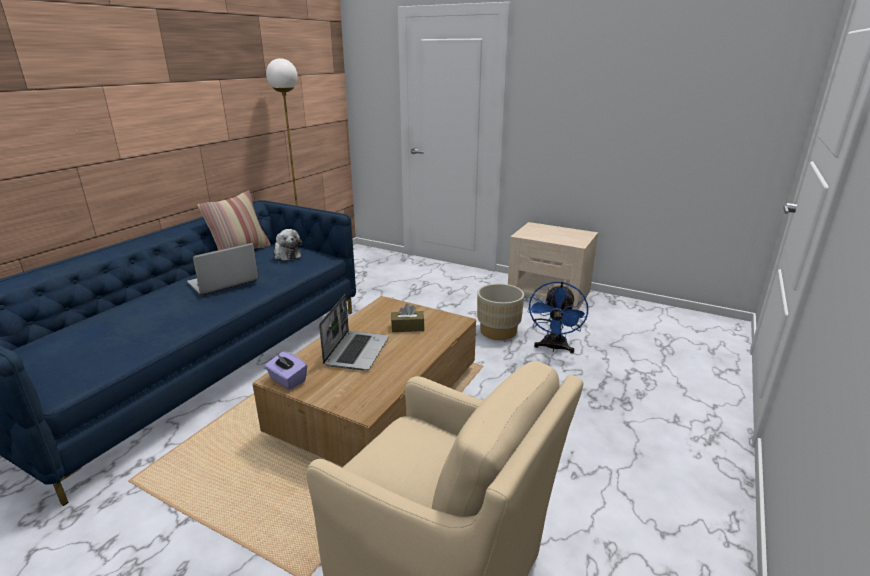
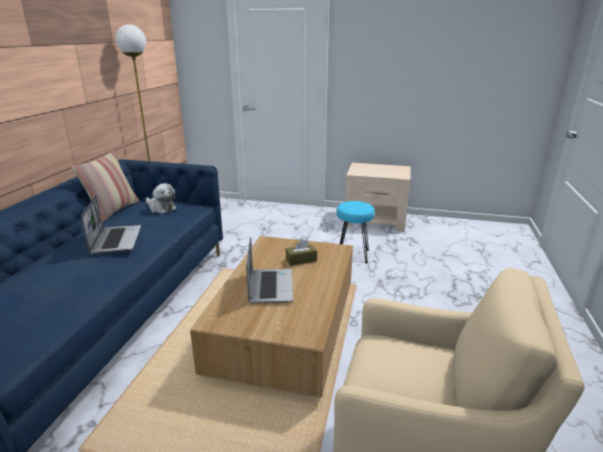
camera: 15 degrees left, 0 degrees up
(223, 283) = (116, 240): laptop -> laptop turned 135 degrees clockwise
(287, 380) = (222, 322): purple tissue box -> none
(498, 331) = (353, 255): beige planter -> turquoise stool
(554, 348) = (403, 262): blue fan -> none

